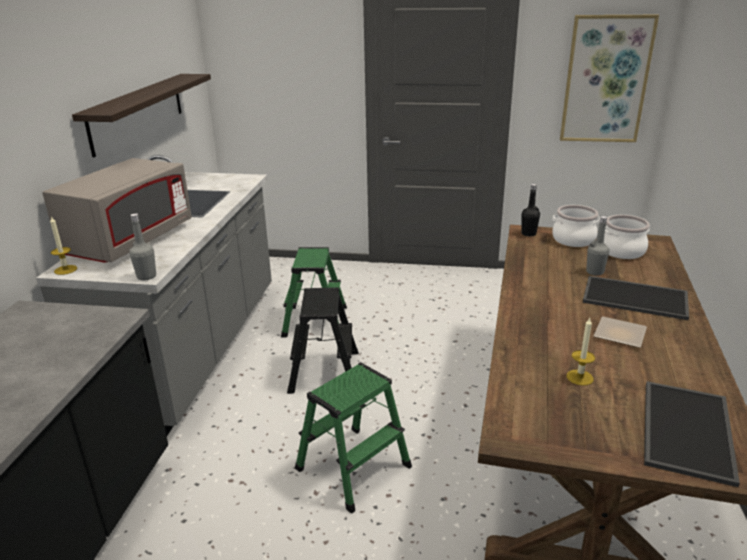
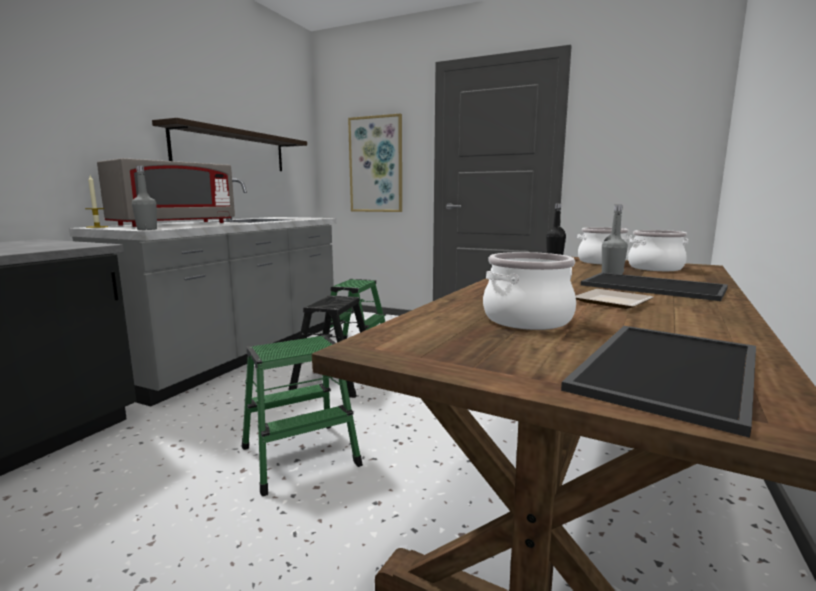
camera: 15 degrees right, 15 degrees down
(579, 377) = (528, 320): candle -> cooking pot
(606, 80) = (657, 142): picture -> picture (376, 165)

